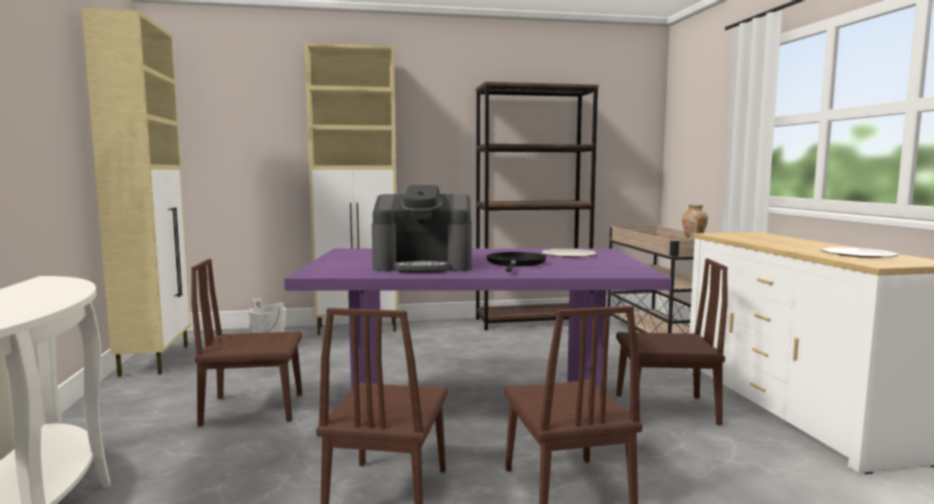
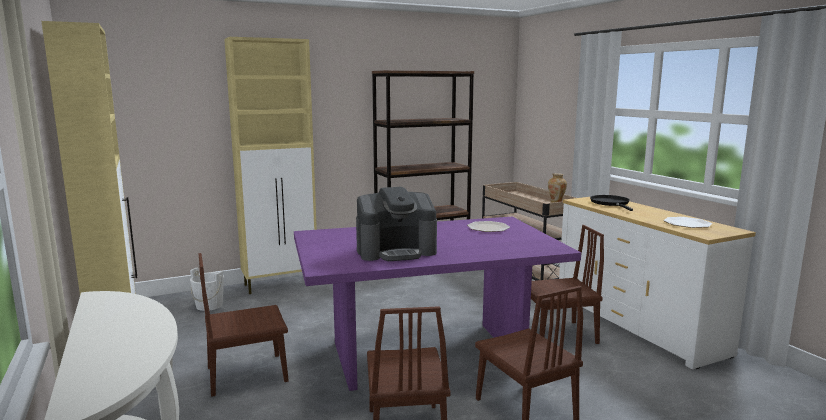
camera: 15 degrees left, 5 degrees up
(515, 264) = (461, 243): black frying pan -> black frying pan (611, 203)

